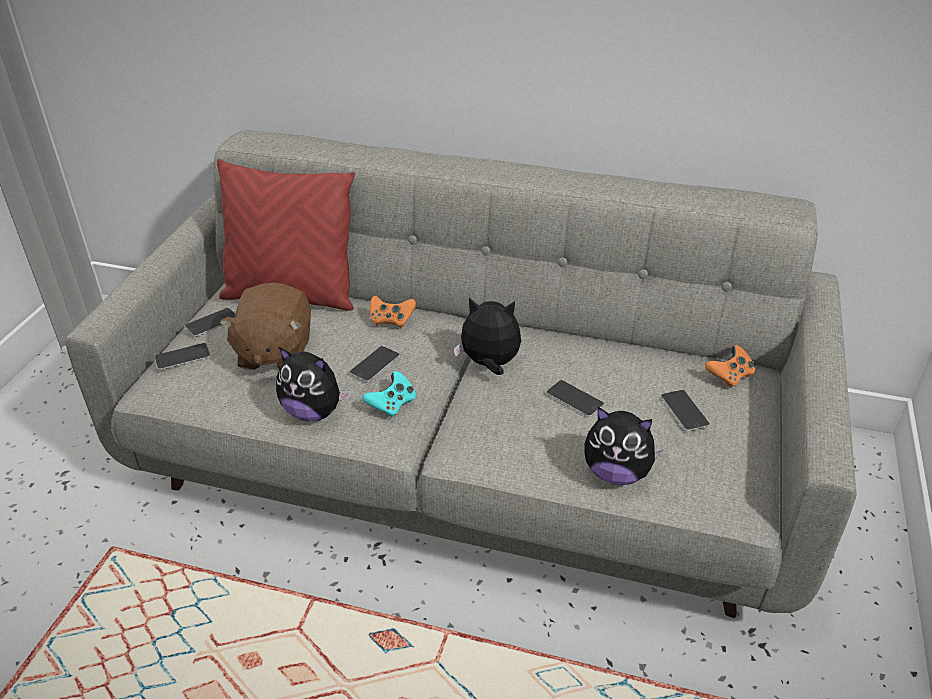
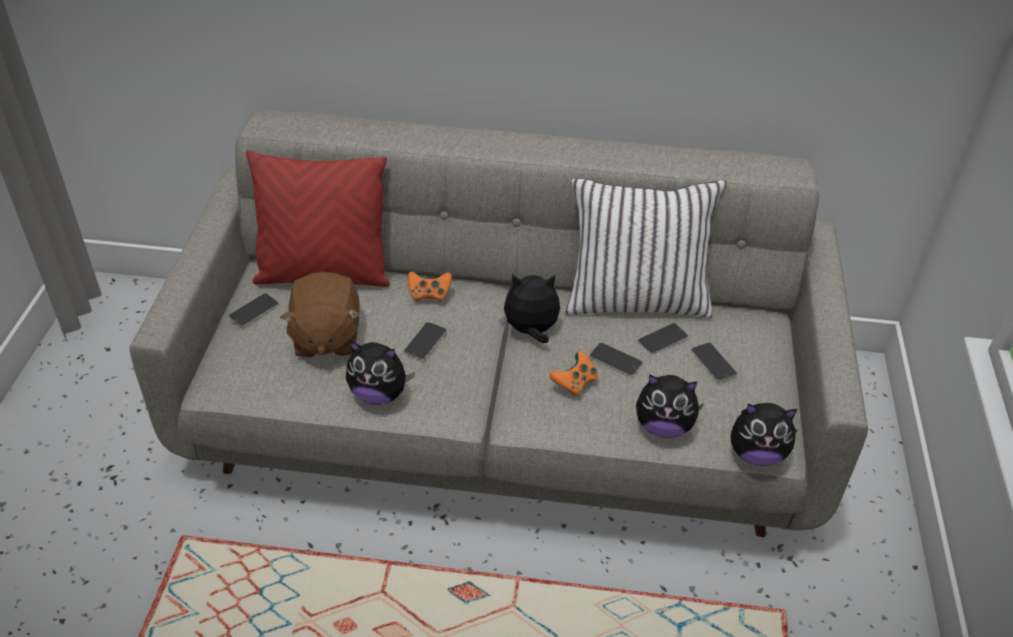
camera: 10 degrees left, 5 degrees up
(182, 356) = (236, 349): phone -> phone (662, 339)
(392, 405) = (450, 380): turquoise game controller -> none
(609, 342) = (635, 300): none -> white pillow
(721, 513) = (756, 454): none -> plush toy
(729, 376) = (747, 325): orange game controller -> orange game controller (574, 382)

